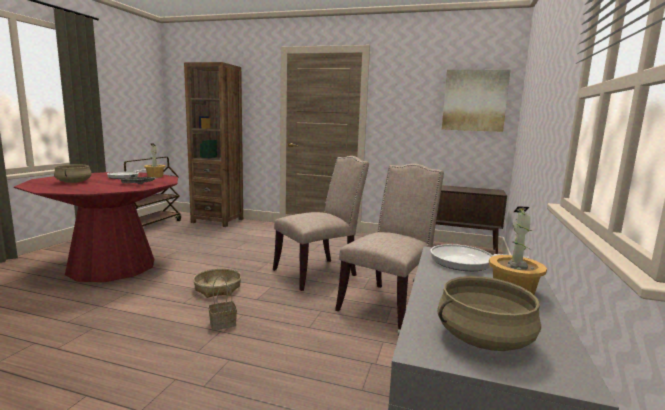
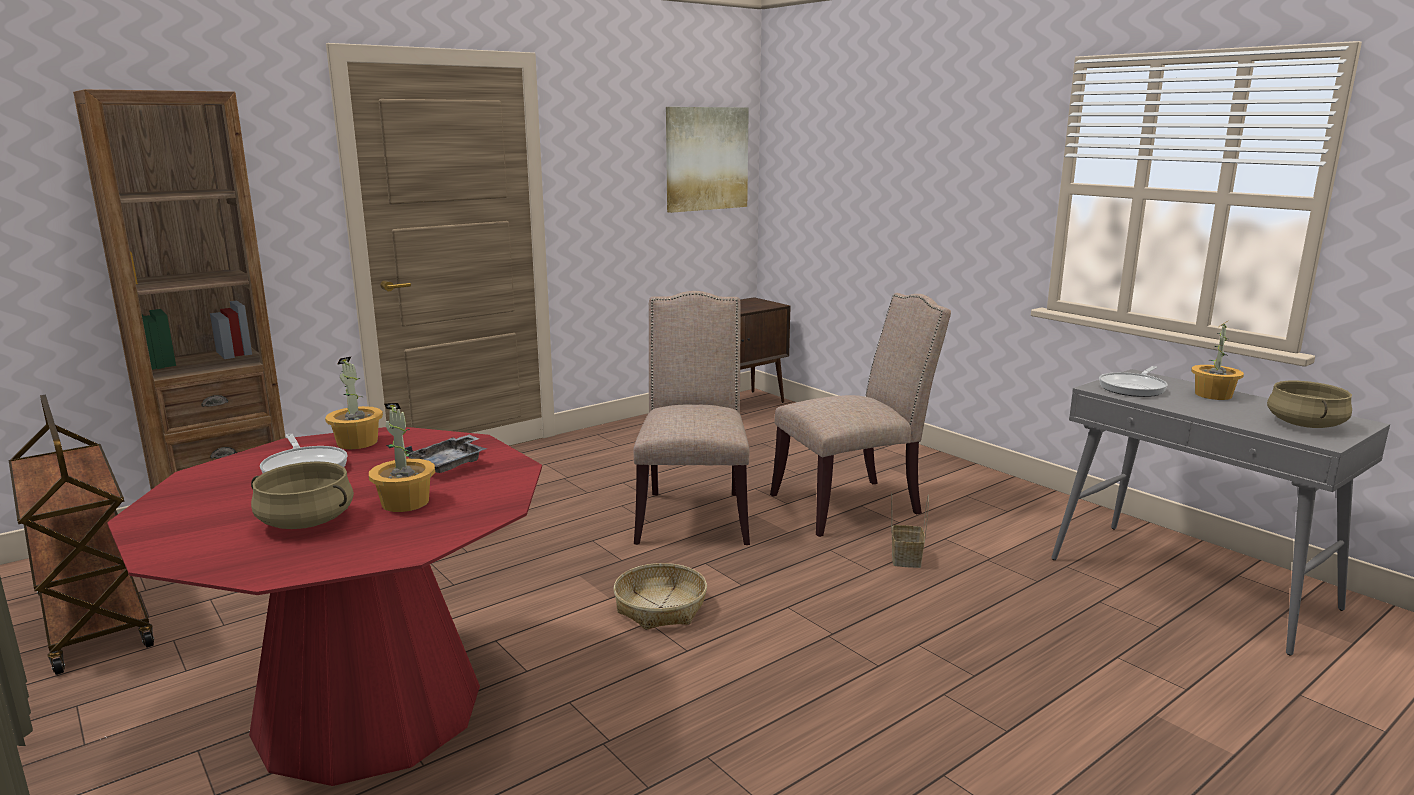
camera: 55 degrees left, 5 degrees up
(94, 185) = (405, 503): none -> potted plant
(223, 323) = (804, 628): basket -> basket (905, 558)
(388, 304) = (852, 505): beige chair -> beige chair turned 90 degrees clockwise

